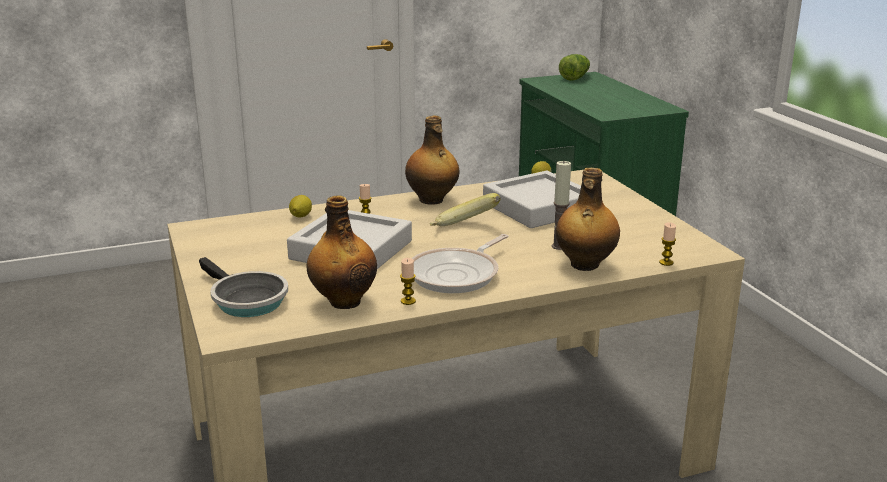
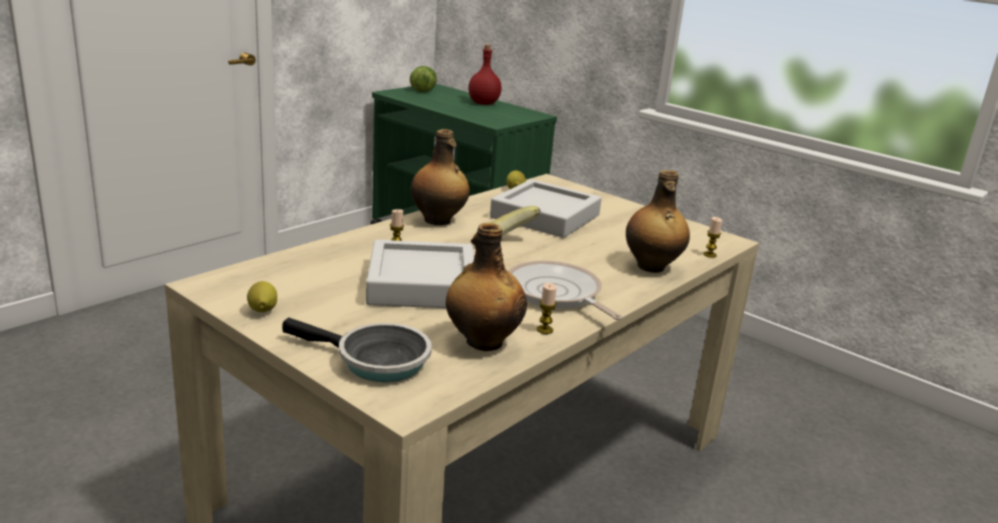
camera: 30 degrees left, 0 degrees up
(300, 216) = (321, 255): lemon -> lemon (262, 310)
(457, 274) = (556, 294): frying pan -> frying pan turned 135 degrees clockwise
(559, 246) = (609, 252): candle -> none
(621, 94) = (483, 103): none -> red bottle

